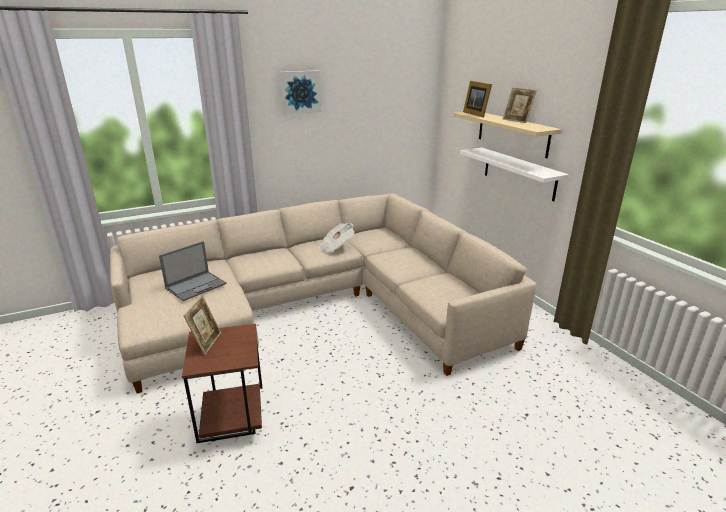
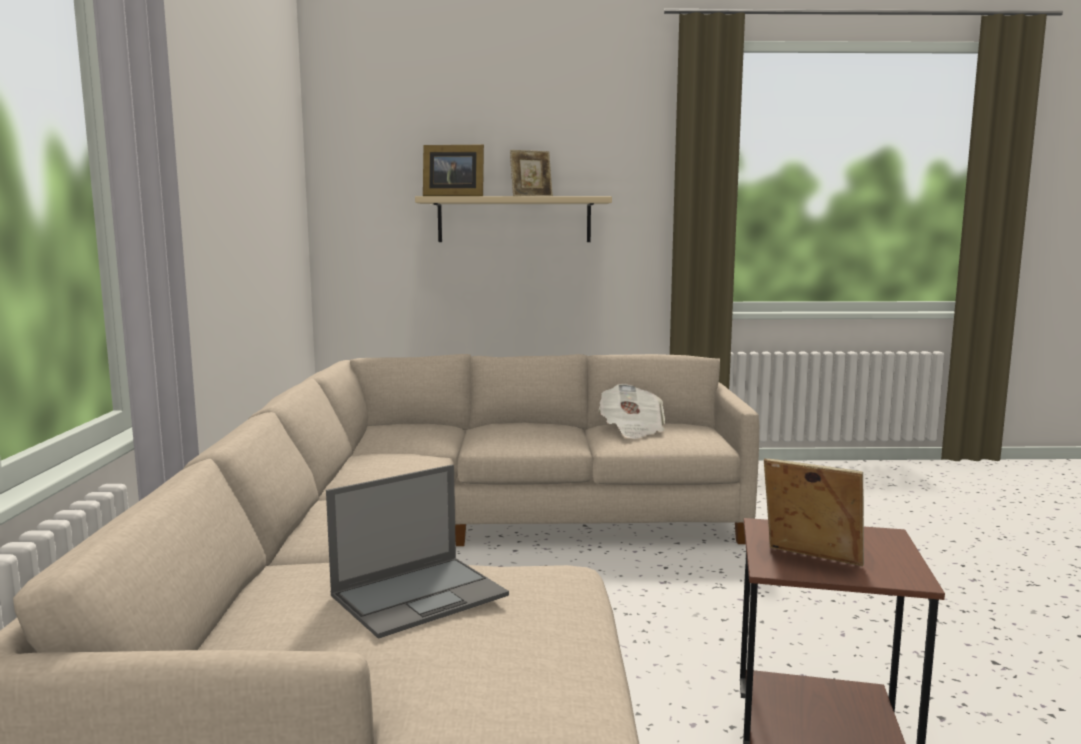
camera: 65 degrees left, 15 degrees down
(196, 286) = (421, 595): laptop -> laptop turned 75 degrees clockwise
(300, 92) = (198, 134): picture -> none
(336, 246) = (403, 458): newspaper -> newspaper (632, 430)
(519, 173) = (539, 276): white shelf -> none

